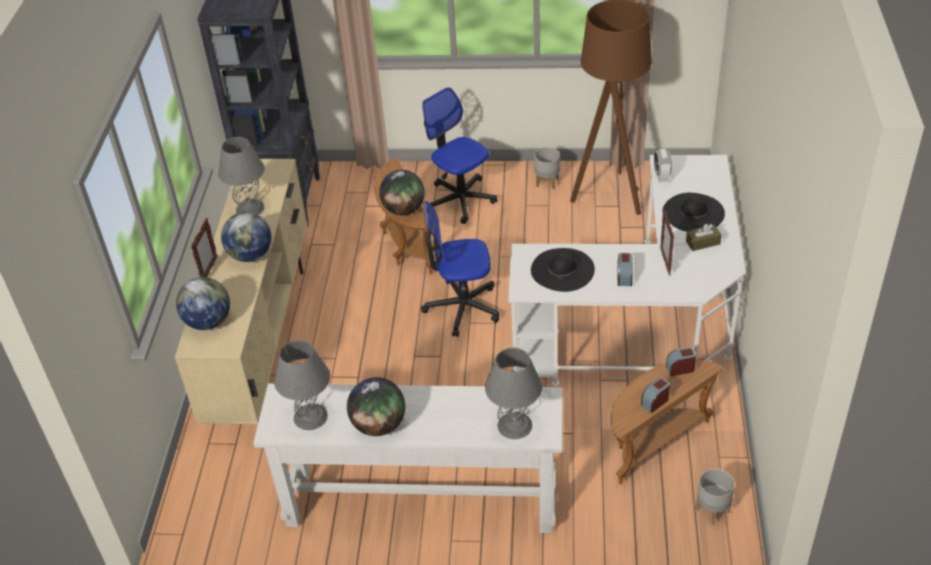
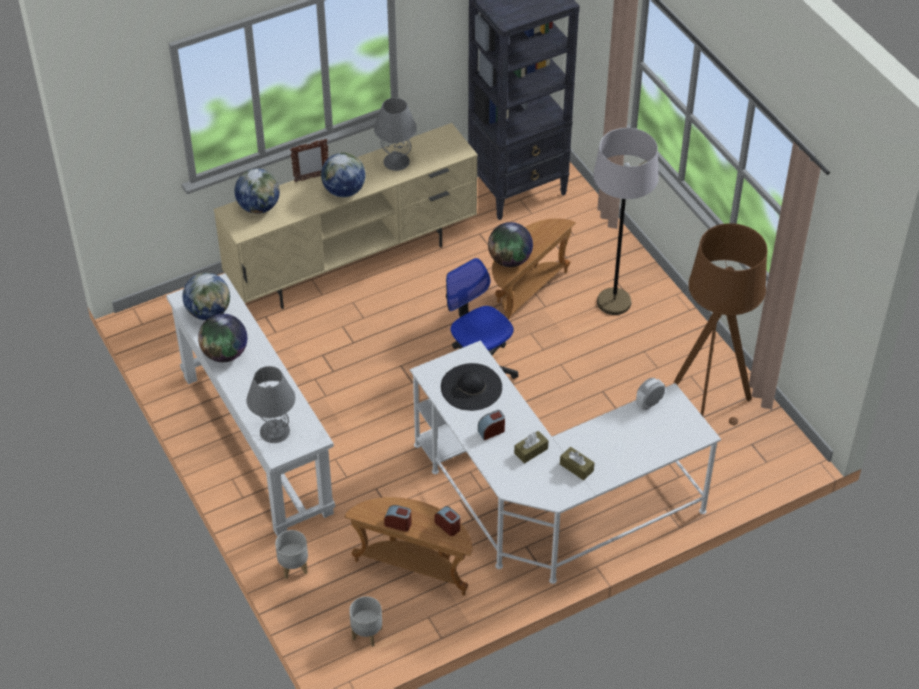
camera: 55 degrees right, 5 degrees up
(310, 416) = (209, 312): grey table lamp -> globe
(460, 200) = (614, 302): office chair -> grey floor lamp
(547, 182) = (688, 352): grey planter -> grey planter (293, 567)
(665, 262) = (531, 451): picture frame -> brown tissue box
(693, 212) = (614, 445): black hat -> none

